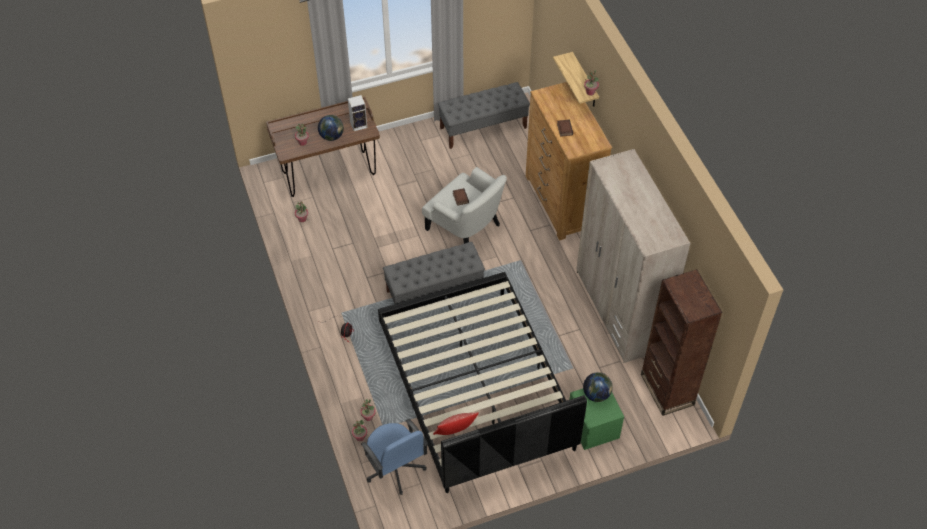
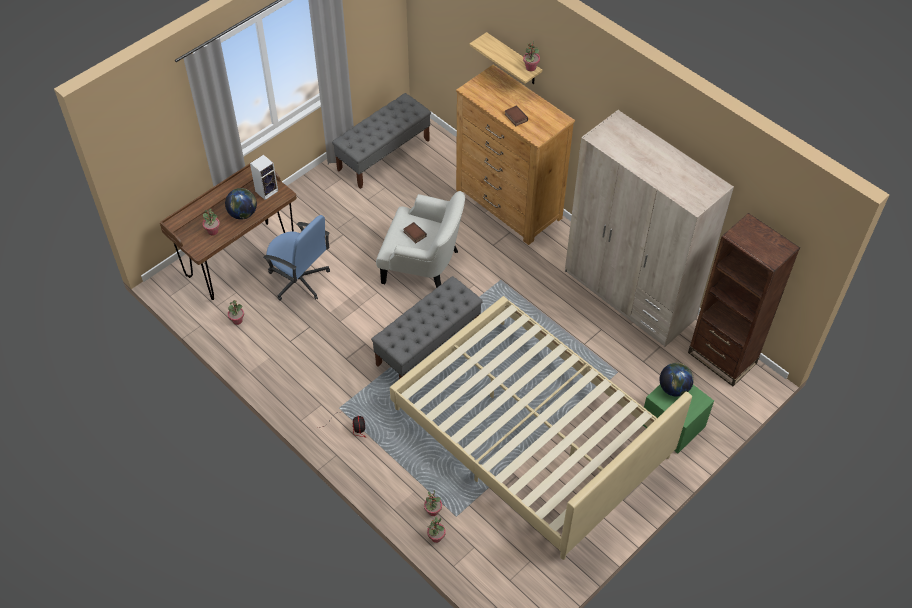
camera: 25 degrees left, 0 degrees up
(395, 468) = (493, 556): blue office chair -> blue office chair (299, 280)
(455, 432) = (550, 488): pillow -> none
(475, 388) = (530, 433): black bed -> beige bed

